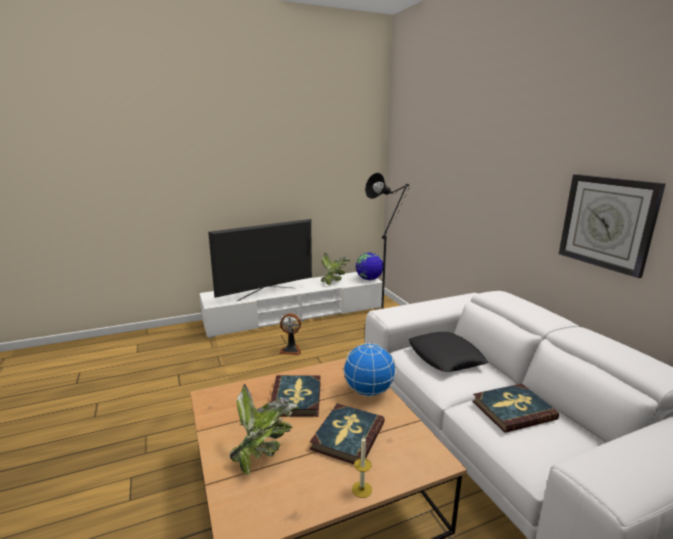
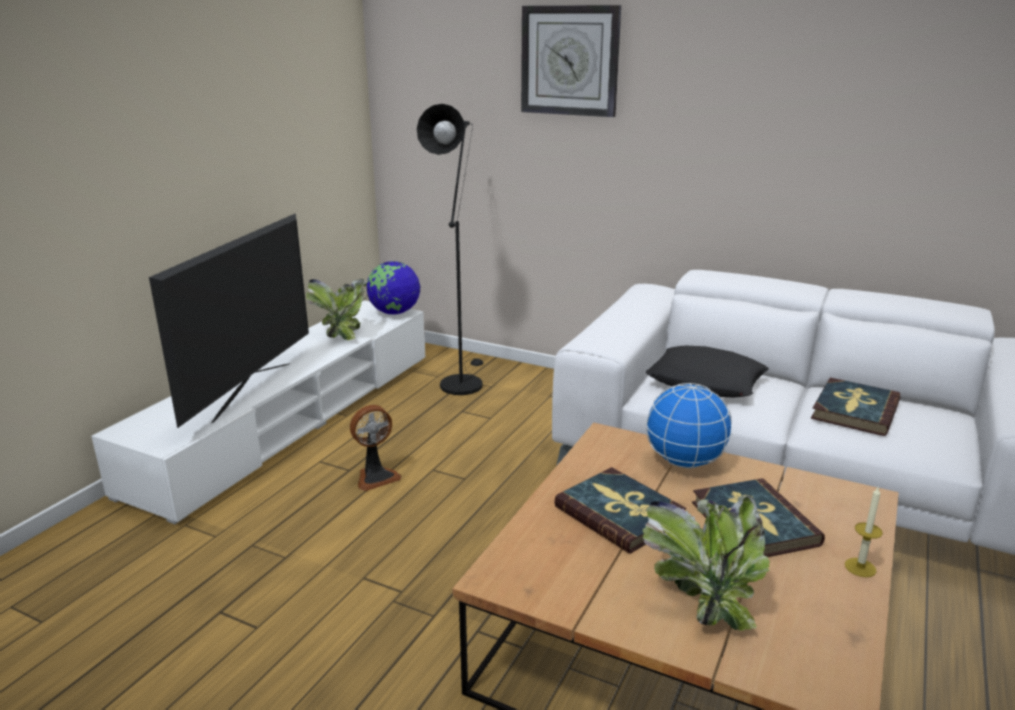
camera: 40 degrees left, 5 degrees up
(607, 222) = (852, 145): wall clock -> wall clock (570, 61)

